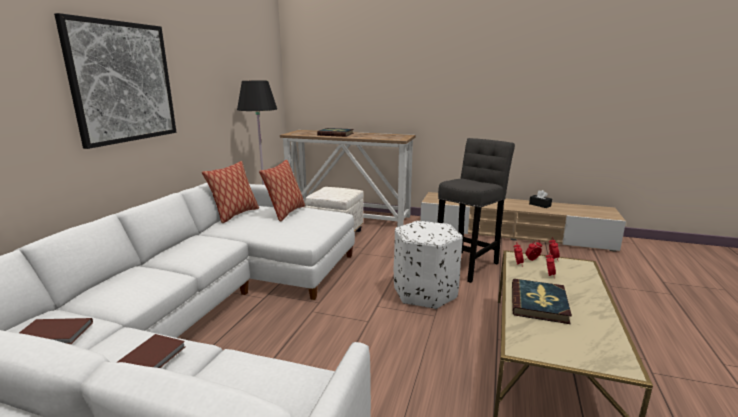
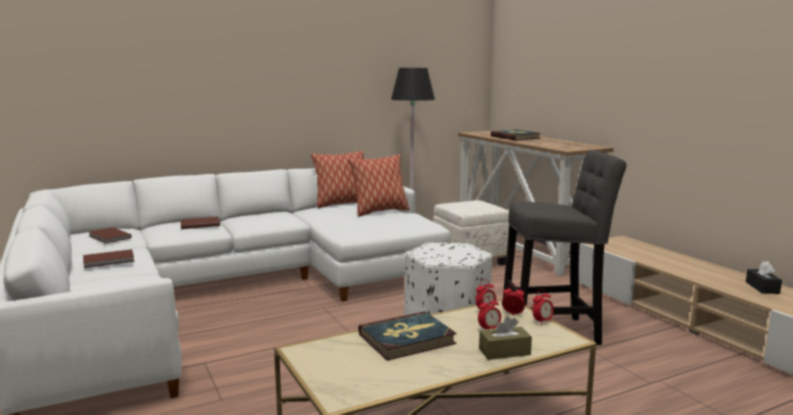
camera: 45 degrees right, 5 degrees down
(123, 82) = (257, 66): picture -> none
(144, 276) = (199, 224): none -> brown book
(588, 286) = (504, 352): none -> brown tissue box

